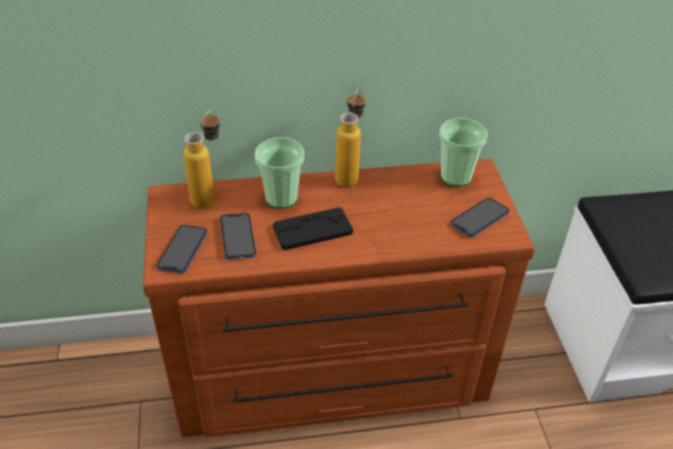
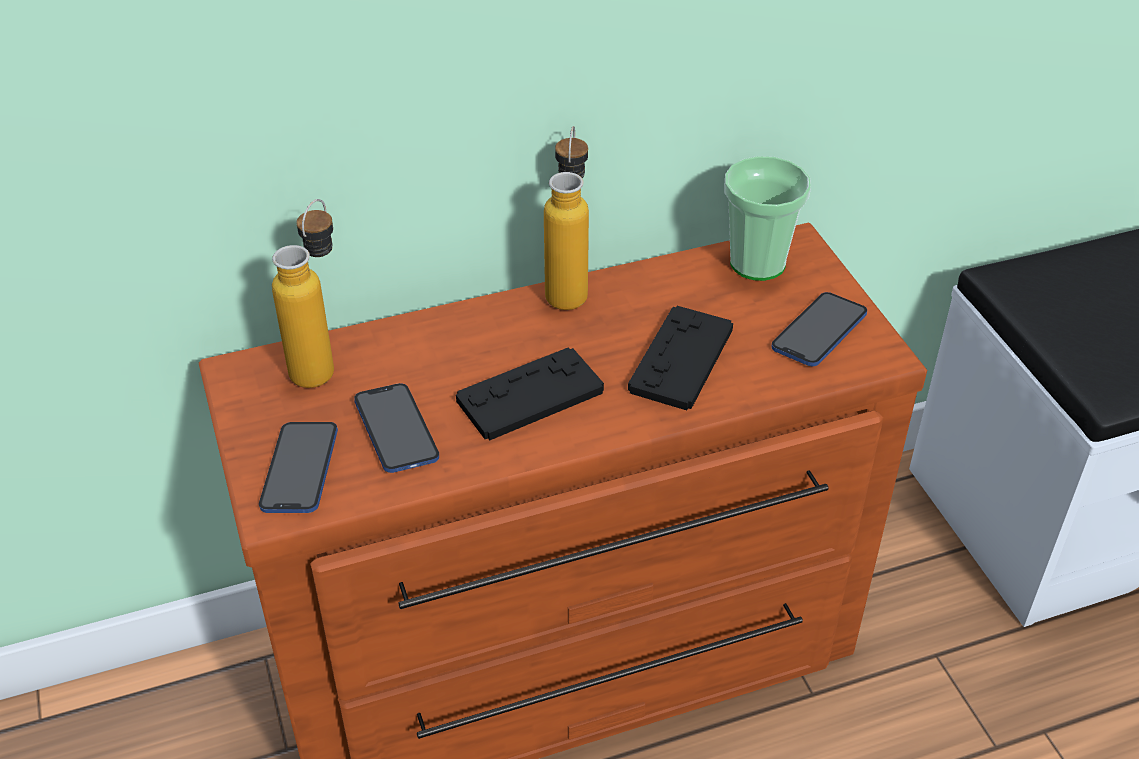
camera: 10 degrees left, 0 degrees up
(281, 198) = (456, 346): cup -> none
(399, 222) = (681, 359): none -> black game controller

